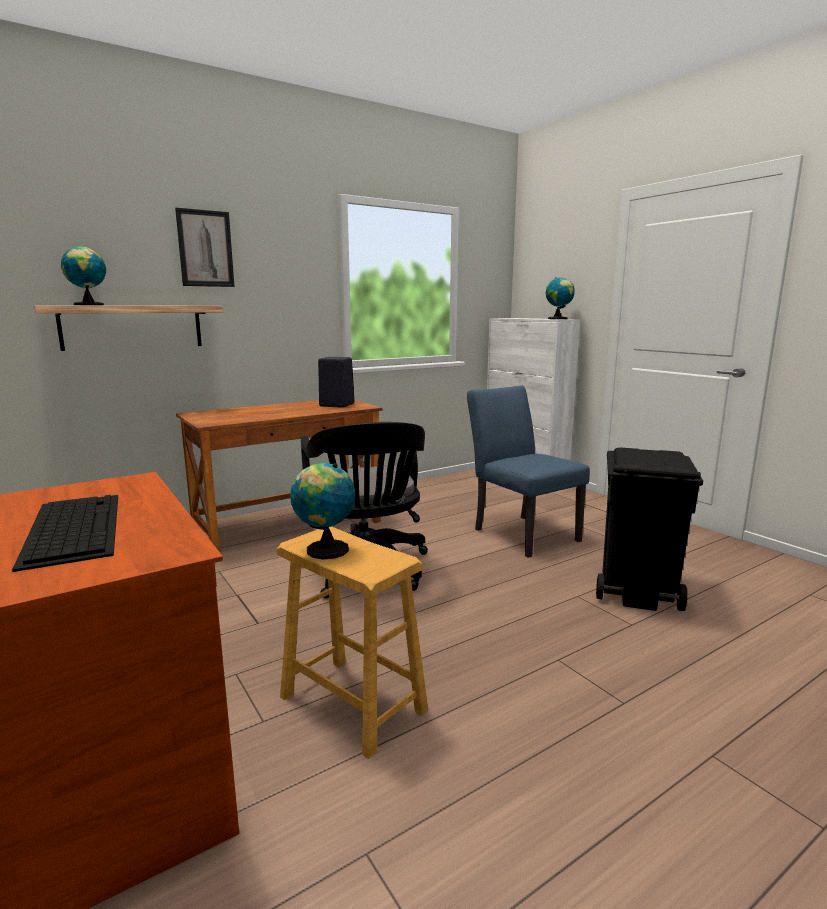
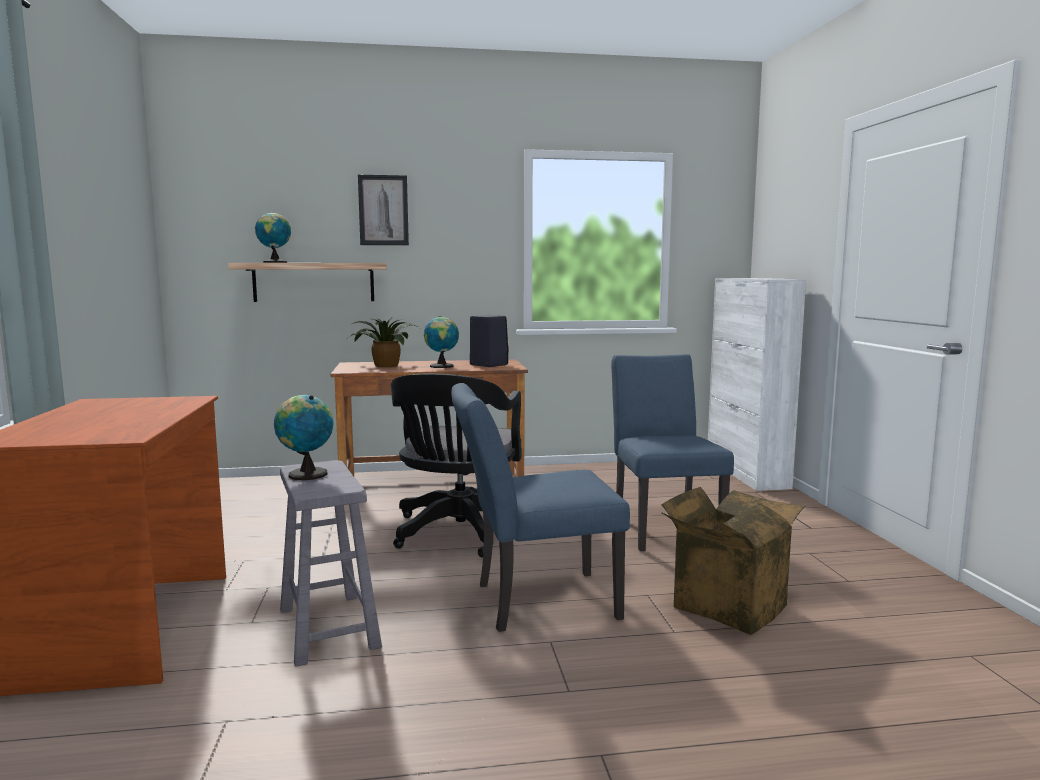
camera: 25 degrees right, 5 degrees down
(73, 527) = (100, 418): keyboard -> none
(235, 413) = (384, 365): none -> potted plant
(353, 703) = (329, 627): brown stool -> grey stool
(503, 624) = (534, 601): none -> blue chair
(558, 319) = (779, 278): globe -> globe (442, 366)
(636, 591) = (726, 604): black trash can -> cardboard box

